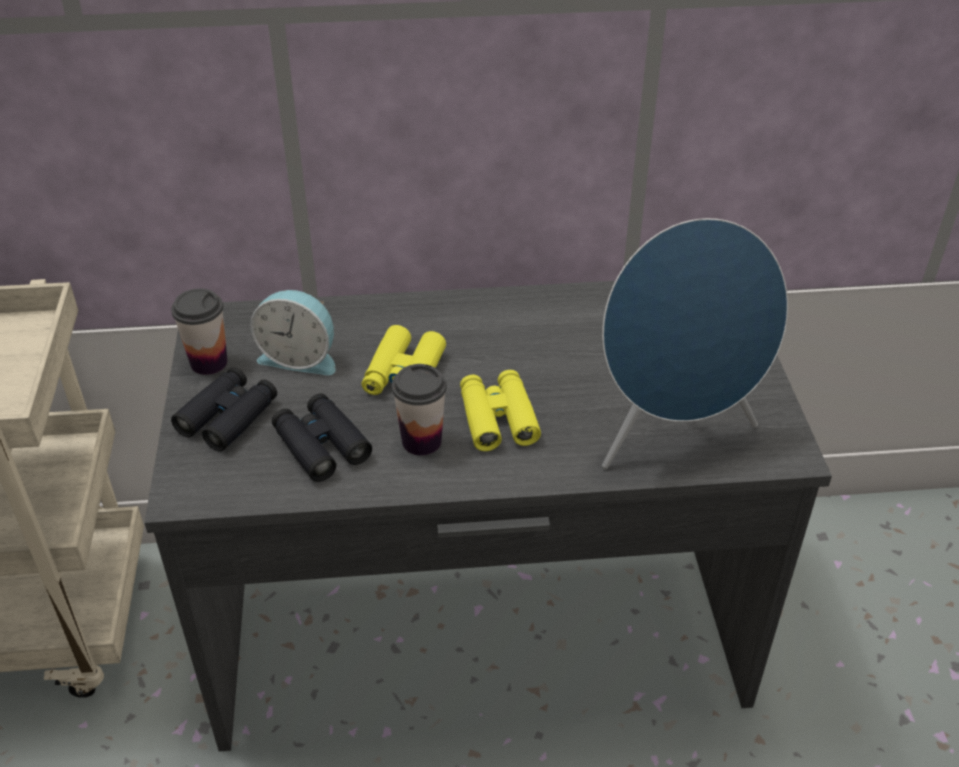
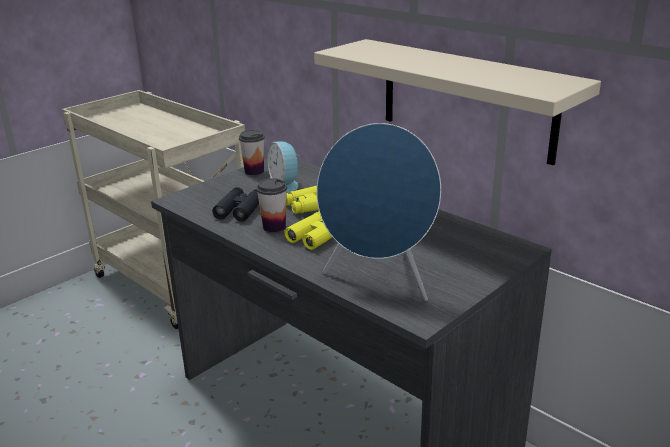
camera: 50 degrees right, 15 degrees down
(228, 417) = (229, 188): black binoculars -> none
(588, 116) = (466, 99): none -> beige shelf

